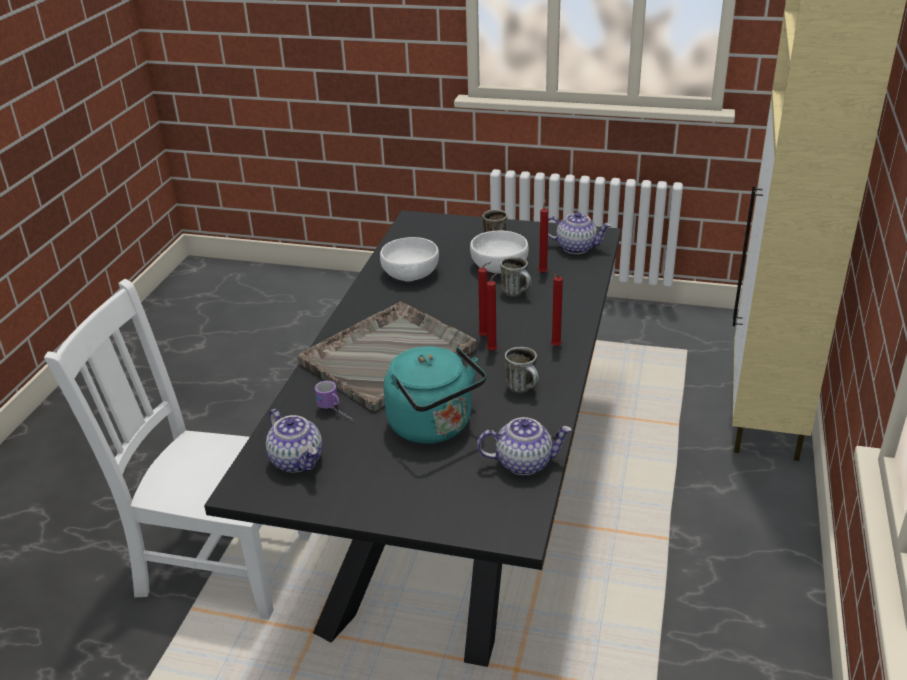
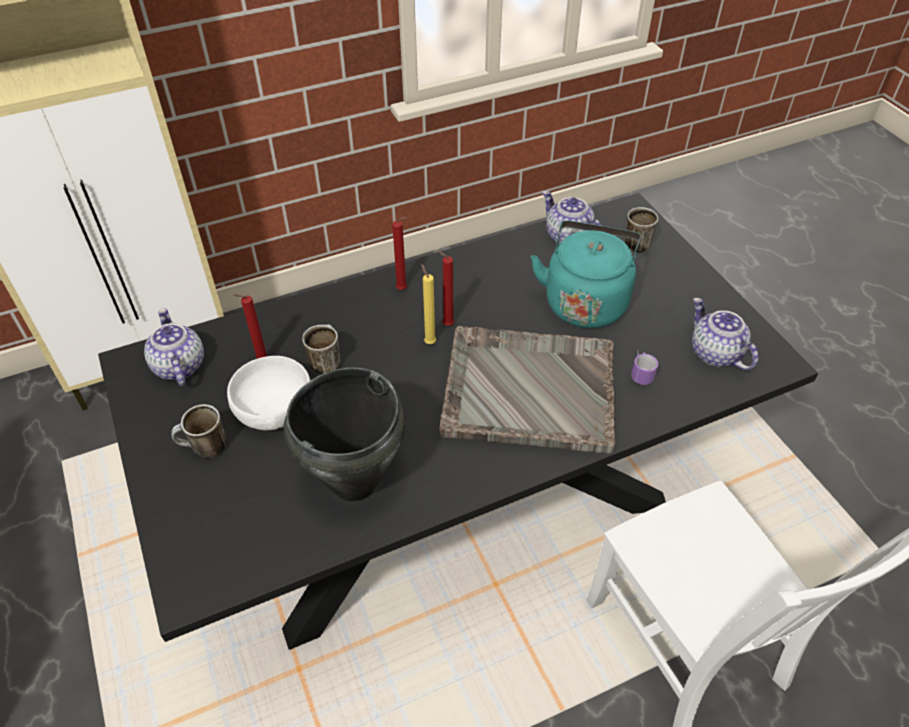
camera: 130 degrees left, 15 degrees up
(297, 460) = (714, 353): teapot -> teapot turned 45 degrees counterclockwise
(411, 273) = (353, 483): white bowl -> black cooking pot
(485, 336) = (429, 342): red candle -> yellow candle
(524, 389) = (483, 277): mug -> mug (636, 243)

